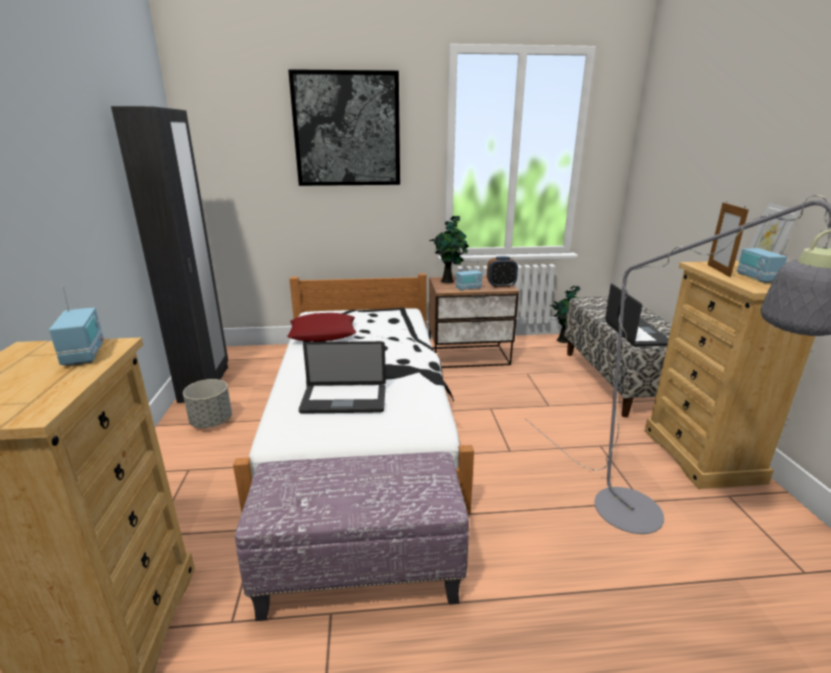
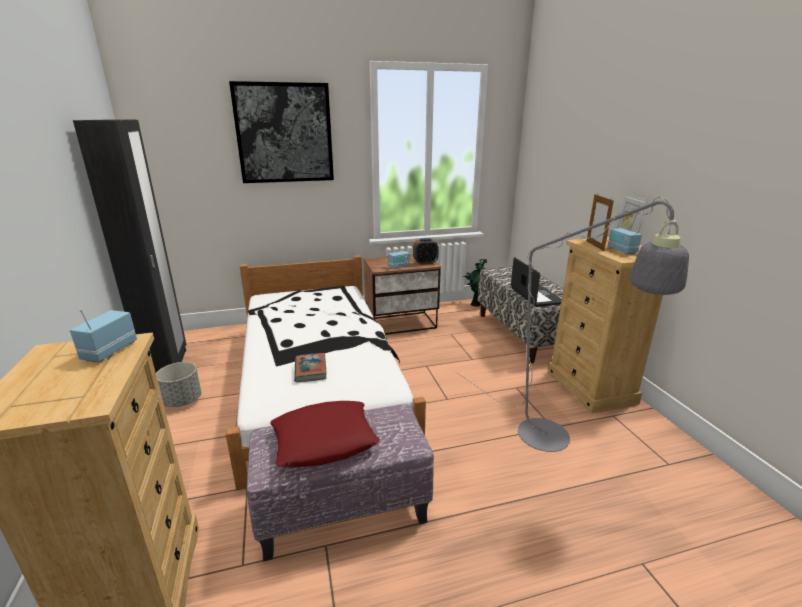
camera: 10 degrees left, 0 degrees up
(85, 354) = (109, 351): radio -> radio turned 135 degrees counterclockwise
(323, 333) = (277, 314): red pillow -> red pillow (324, 440)
(344, 400) = (310, 370): laptop -> book
(448, 281) = (381, 261): potted plant -> none

